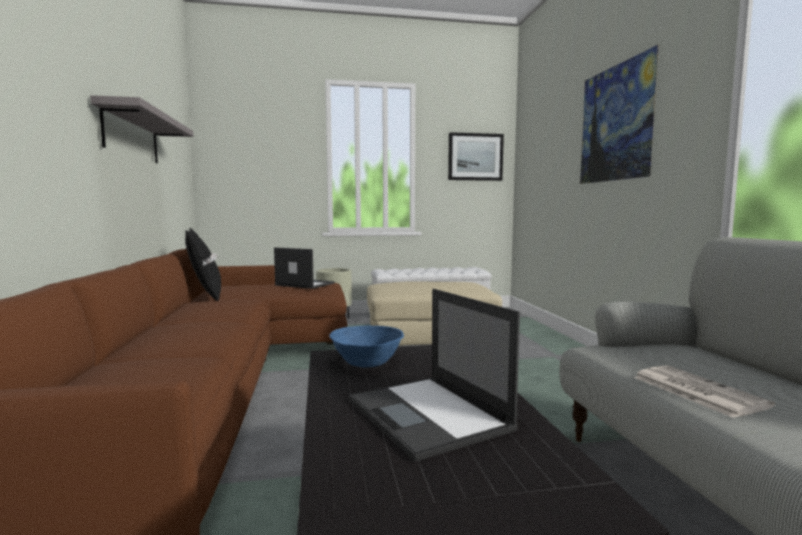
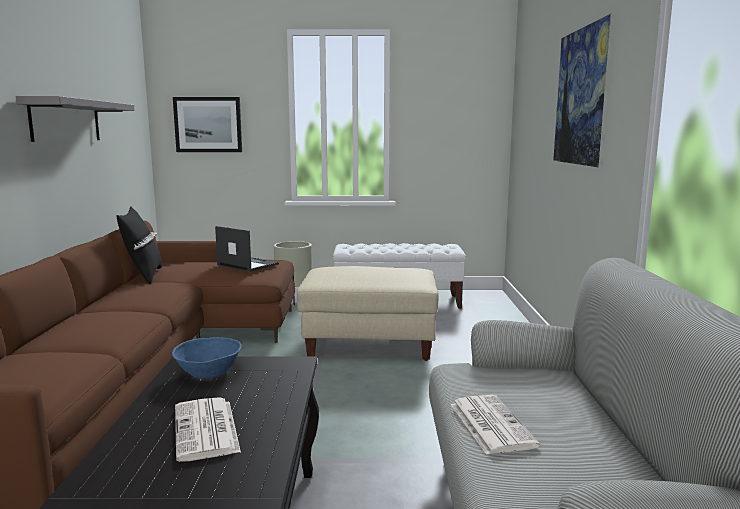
camera: 10 degrees right, 5 degrees up
(429, 415) = (206, 430): laptop -> newspaper
(475, 157) = (462, 114): picture -> picture (208, 124)

